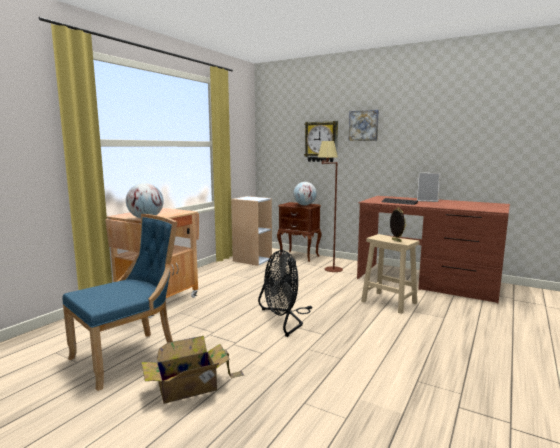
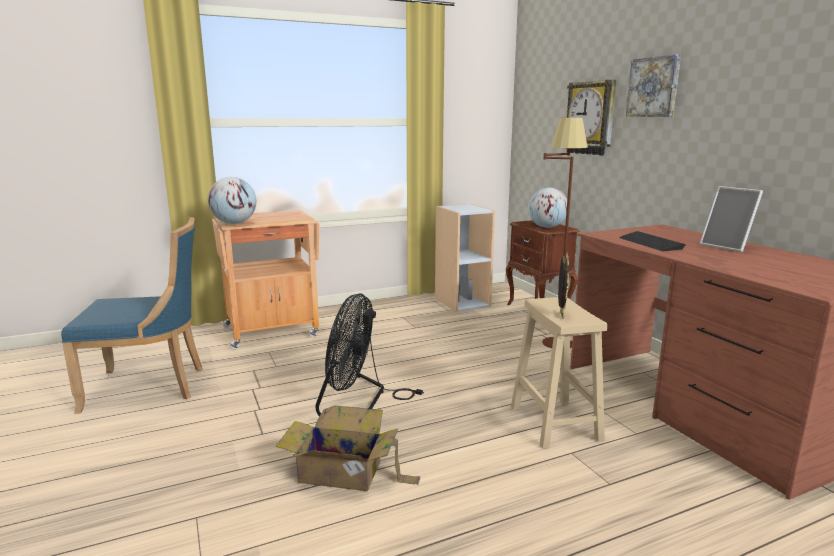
camera: 35 degrees right, 5 degrees up
(190, 386) = (139, 443): cardboard box -> cardboard box (343, 473)

